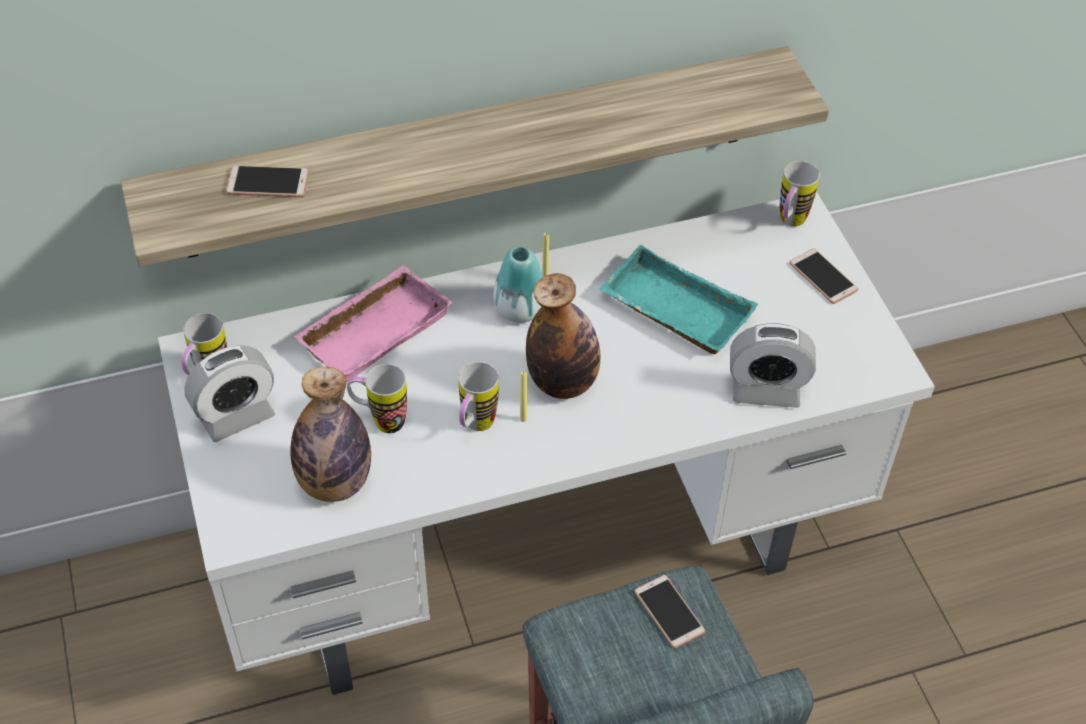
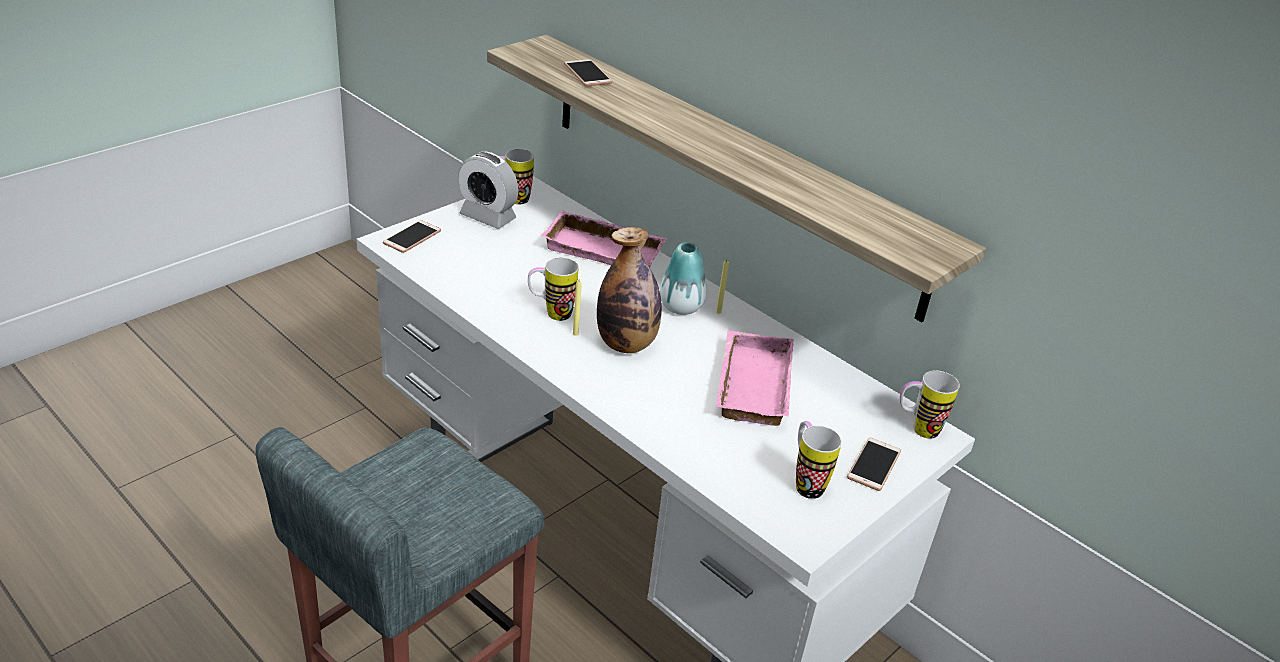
camera: 60 degrees right, 15 degrees down
(335, 483) = (458, 267): bottle -> none
(380, 421) = (525, 272): mug -> mug (805, 482)
(669, 612) = (479, 500): phone -> phone (412, 237)
(672, 311) = (750, 383): turquoise tray -> pink tray
(766, 390) = (709, 457): alarm clock -> none

